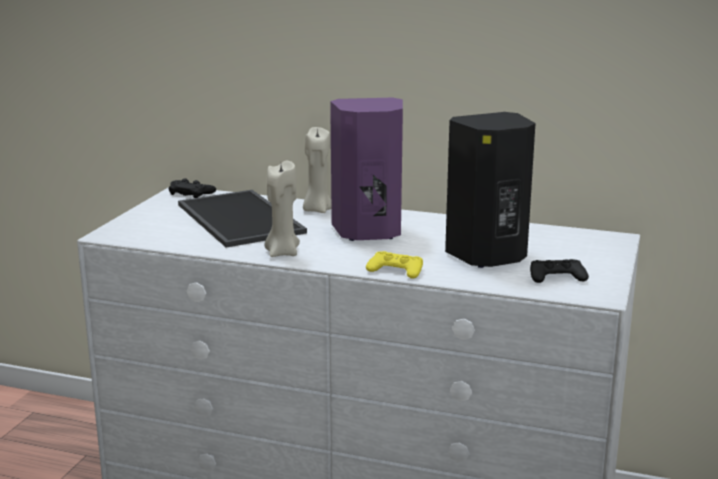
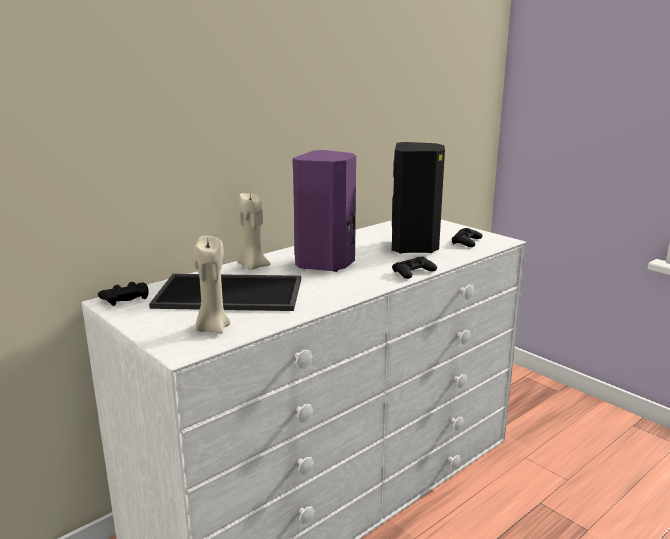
camera: 60 degrees left, 0 degrees up
(282, 253) = (333, 295): beige candle -> beige candle (212, 328)
(396, 271) = (413, 272): yellow game controller -> black game controller

